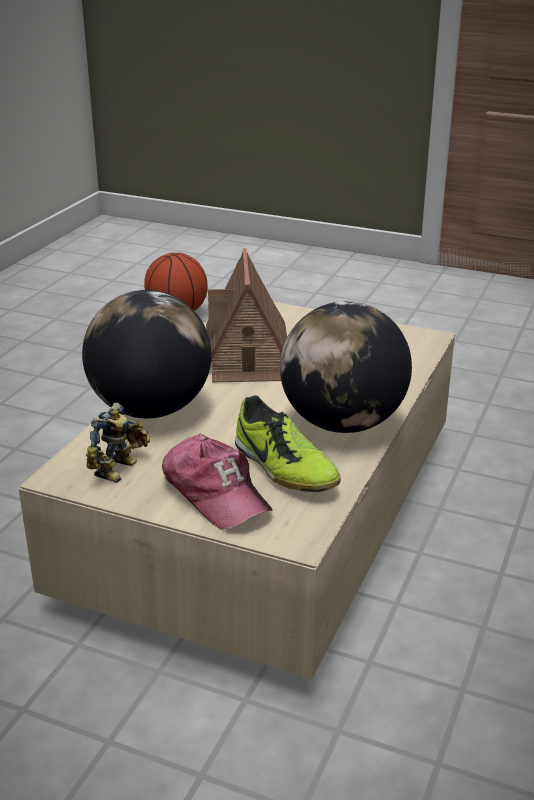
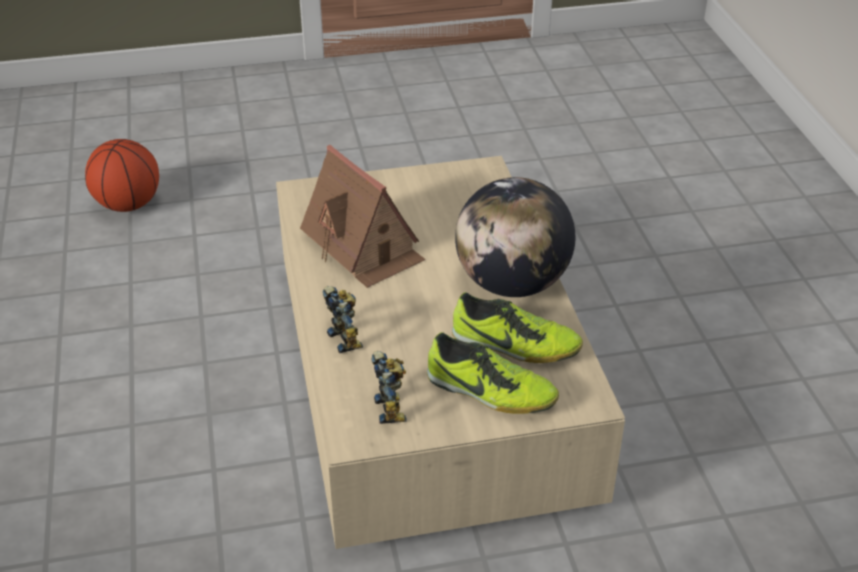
camera: 35 degrees left, 10 degrees up
(150, 409) = (347, 338): globe -> toy robot
(215, 492) = (490, 392): cap -> shoe

